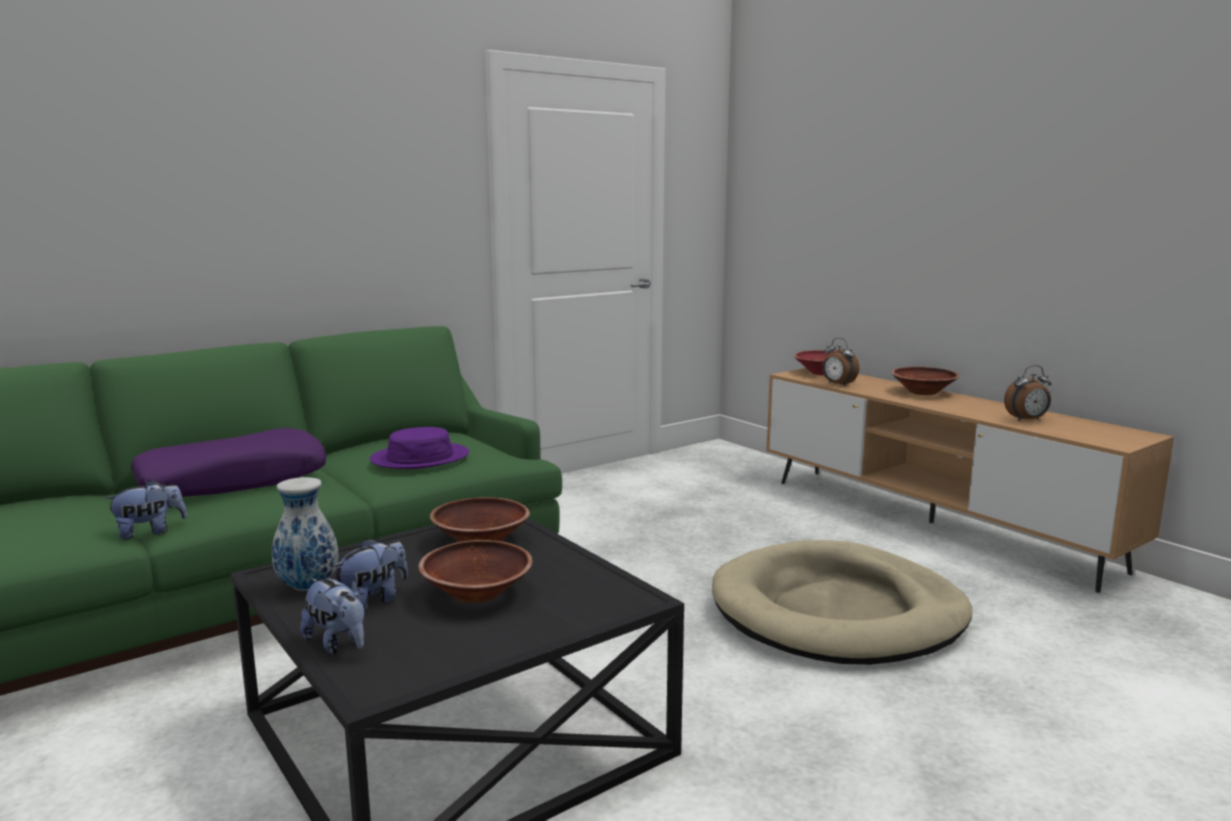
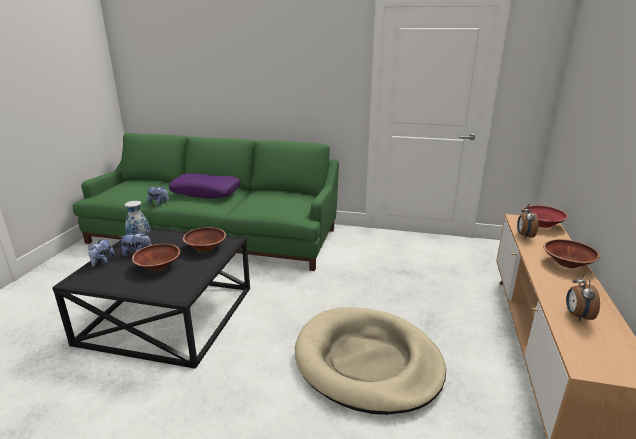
camera: 50 degrees right, 10 degrees up
(420, 458) = (267, 204): purple hat -> none
(1027, 420) = (577, 315): alarm clock -> alarm clock turned 60 degrees clockwise

